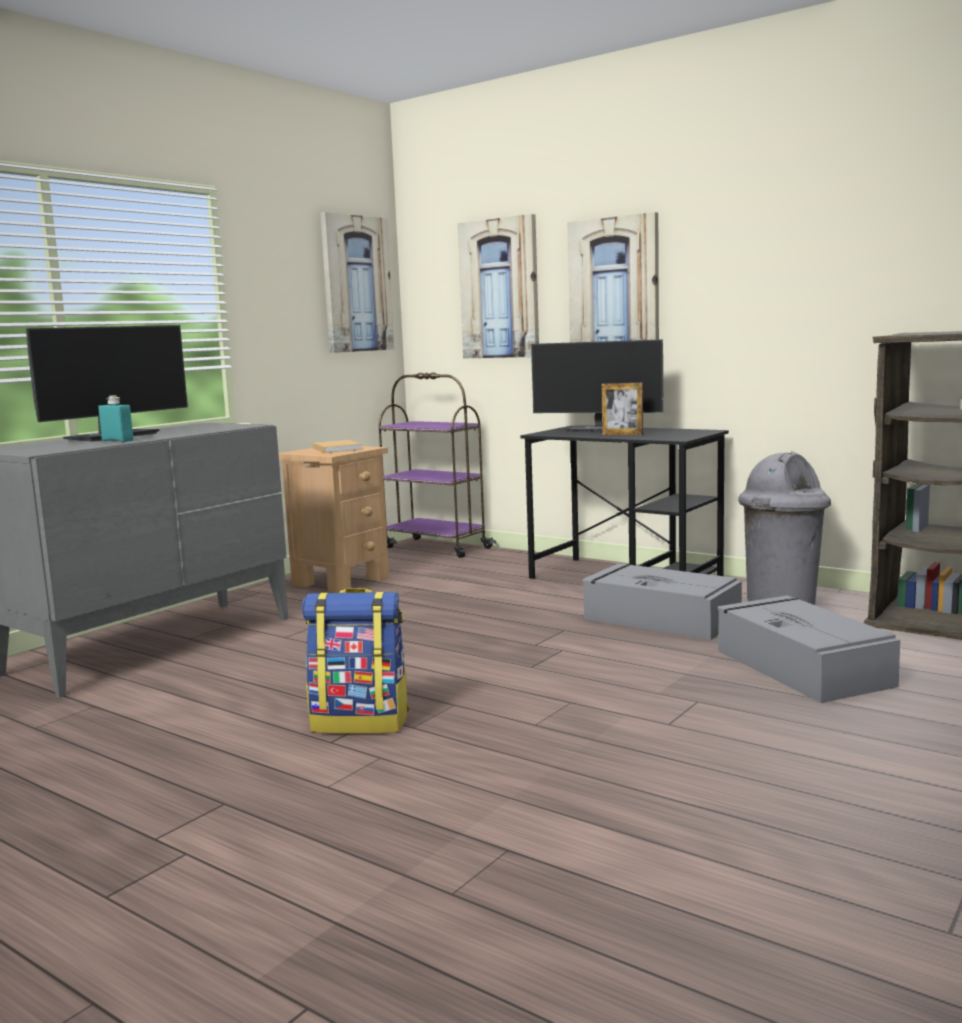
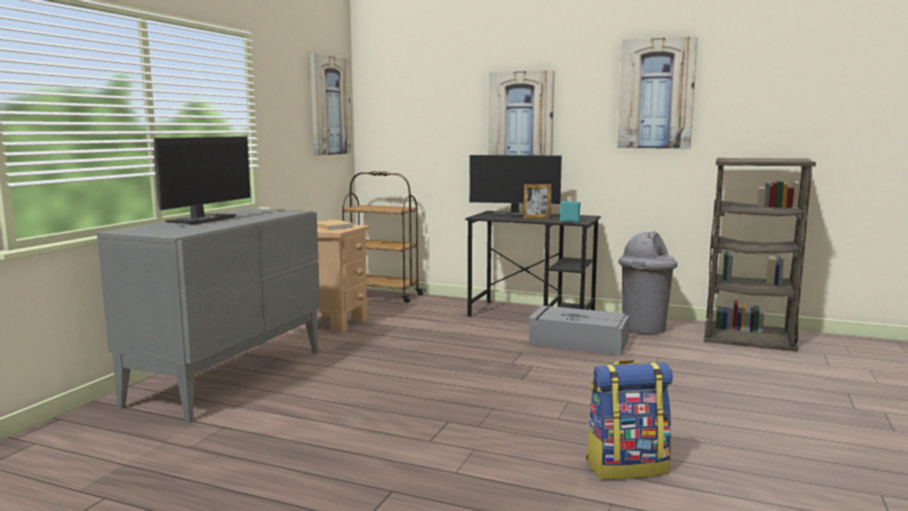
camera: 15 degrees left, 0 degrees up
(117, 441) = (217, 224): turquoise bottle -> turquoise bottle (569, 222)
(361, 722) = (439, 425): backpack -> backpack (627, 466)
(436, 547) = (382, 295): purple cart -> brown cart
(499, 289) = (434, 114): picture -> picture (656, 94)
(800, 667) = (688, 370): grey storage box -> none

